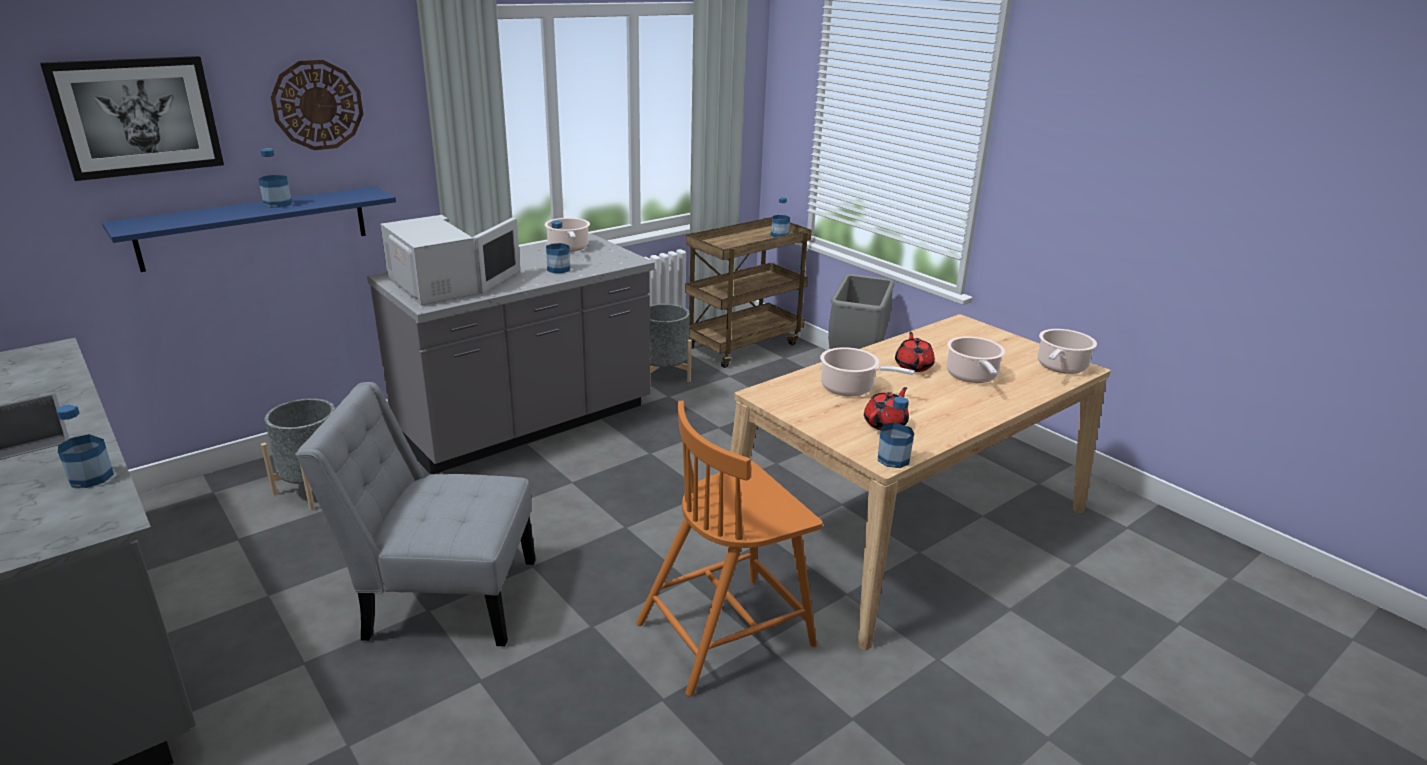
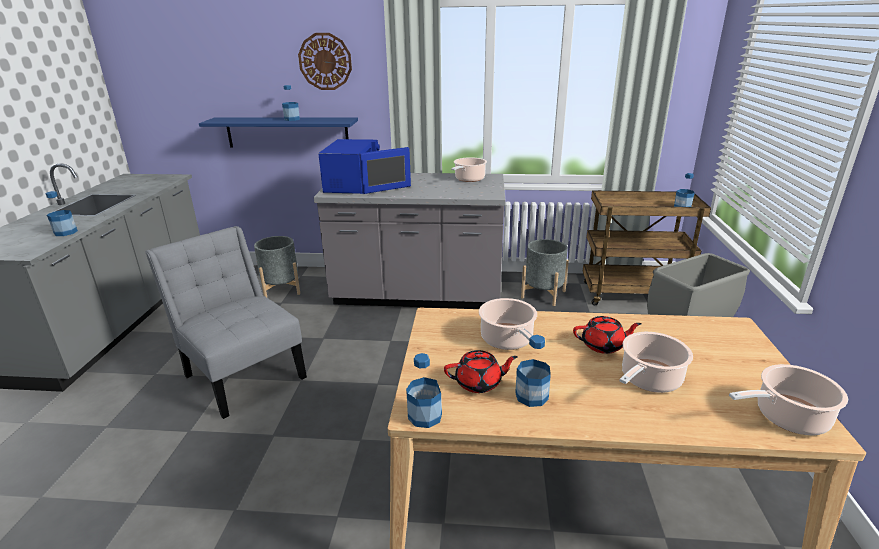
camera: 45 degrees right, 0 degrees up
(137, 116) = (231, 61): picture -> none
(440, 286) = (355, 185): white microwave -> blue microwave
(558, 269) = (435, 190): bottle -> bottle (531, 396)
(728, 632) = (329, 493): orange chair -> none
(913, 366) = (603, 345): red teapot -> red teapot turned 45 degrees clockwise

